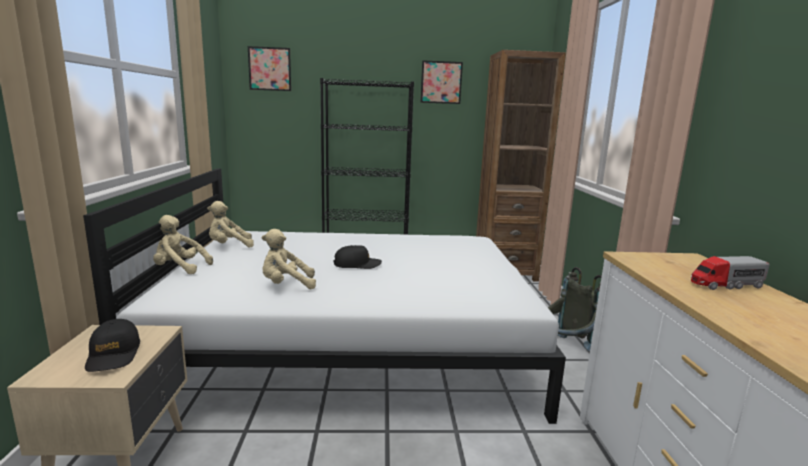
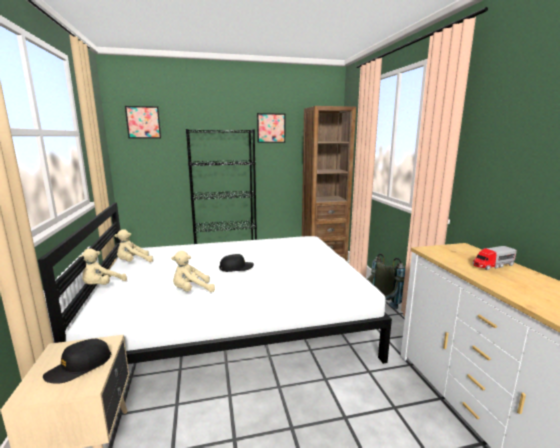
camera: 10 degrees left, 0 degrees up
(114, 354) = (79, 367): black cap -> black cap turned 75 degrees clockwise
(180, 268) = (102, 286): beige plush toy -> beige plush toy turned 60 degrees counterclockwise

